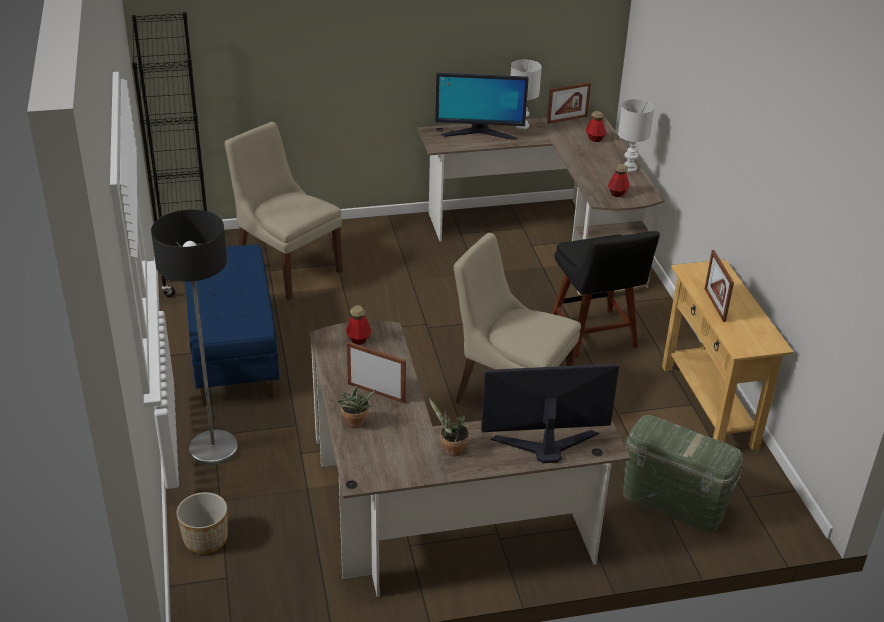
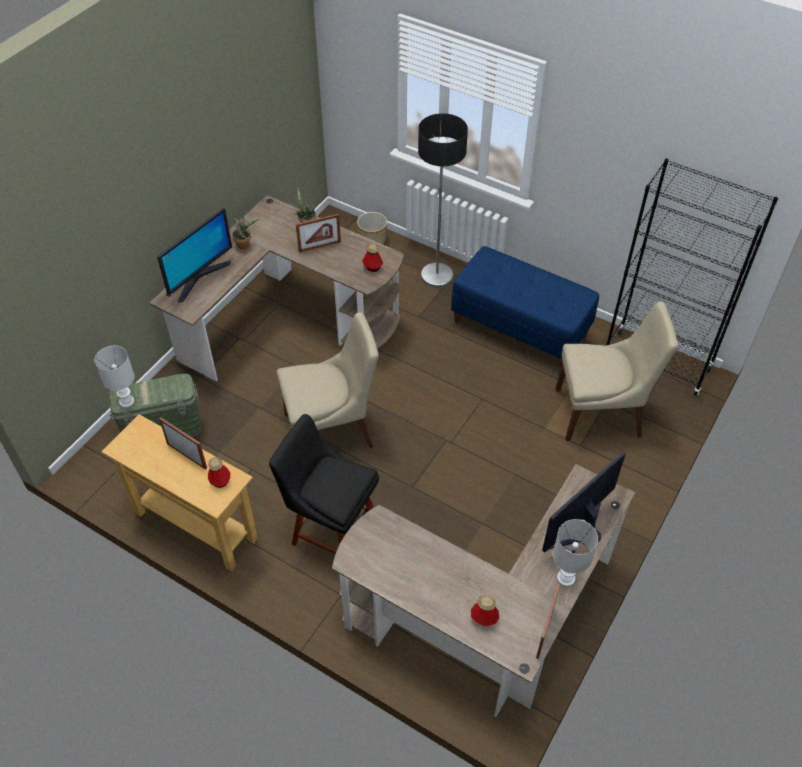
camera: 135 degrees right, 15 degrees up
(617, 193) = (377, 541): bottle -> bottle (220, 481)
(630, 168) = (404, 593): white table lamp -> white table lamp (126, 402)

